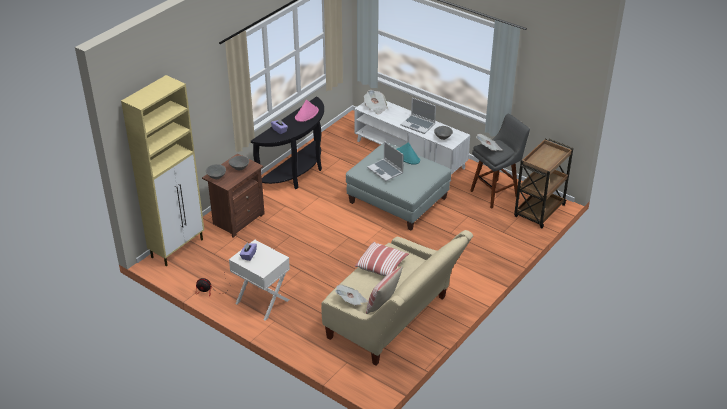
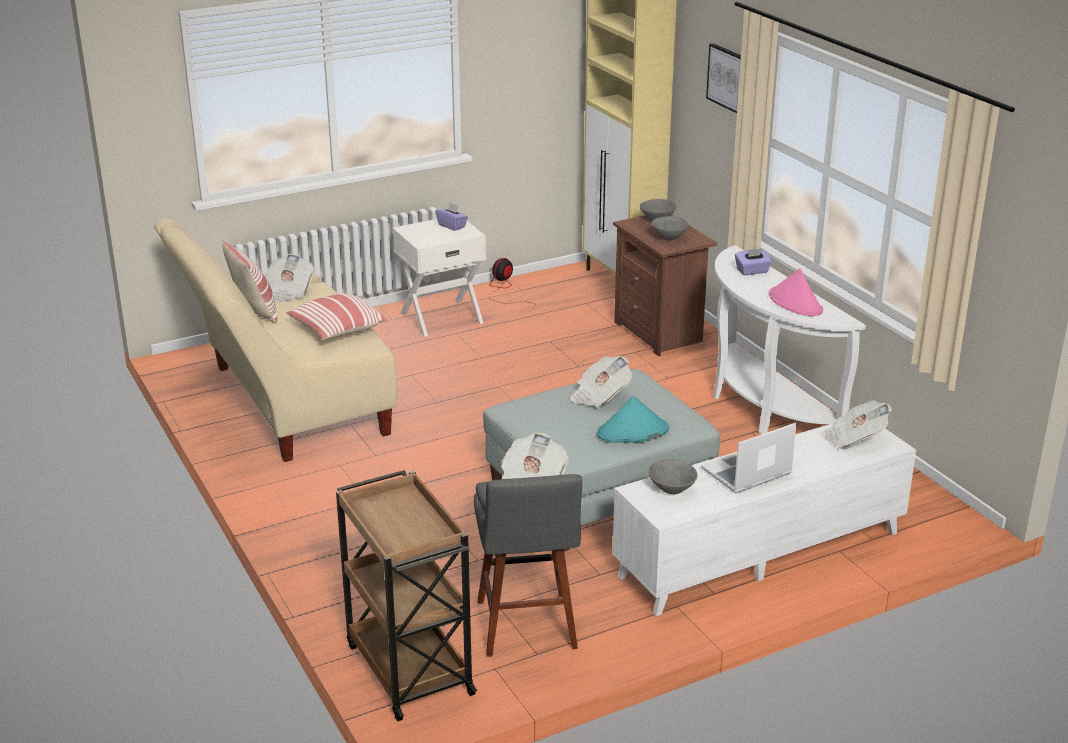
camera: 115 degrees right, 10 degrees down
(205, 87) = (728, 78): none -> picture
(297, 174) = (762, 407): black console table -> white console table
(385, 171) = (600, 396): laptop -> newspaper

